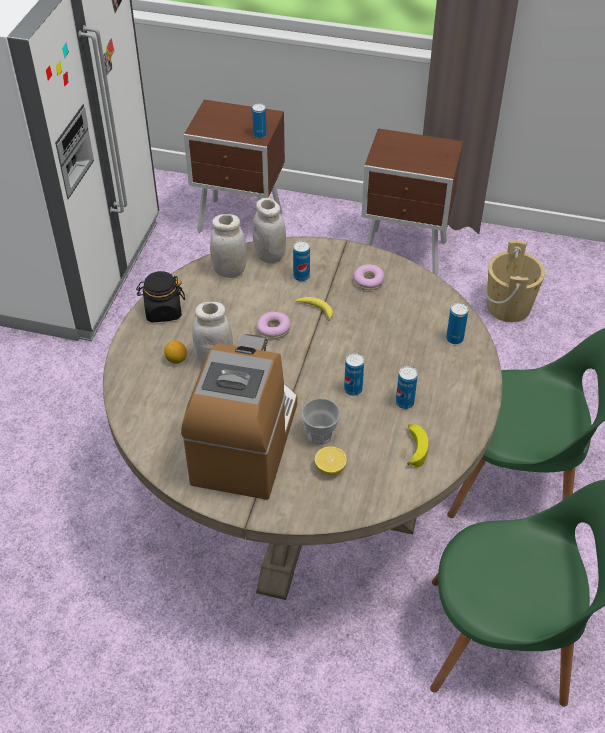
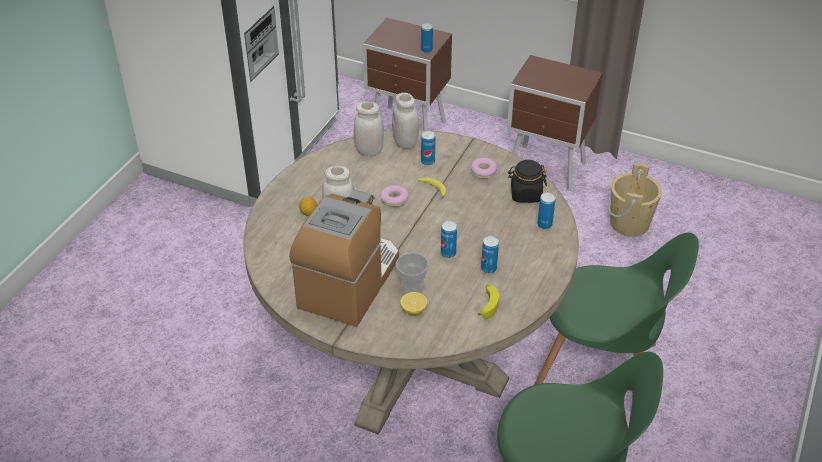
camera: 10 degrees right, 5 degrees down
(163, 311) = (307, 175): black jar -> black jar (525, 194)

